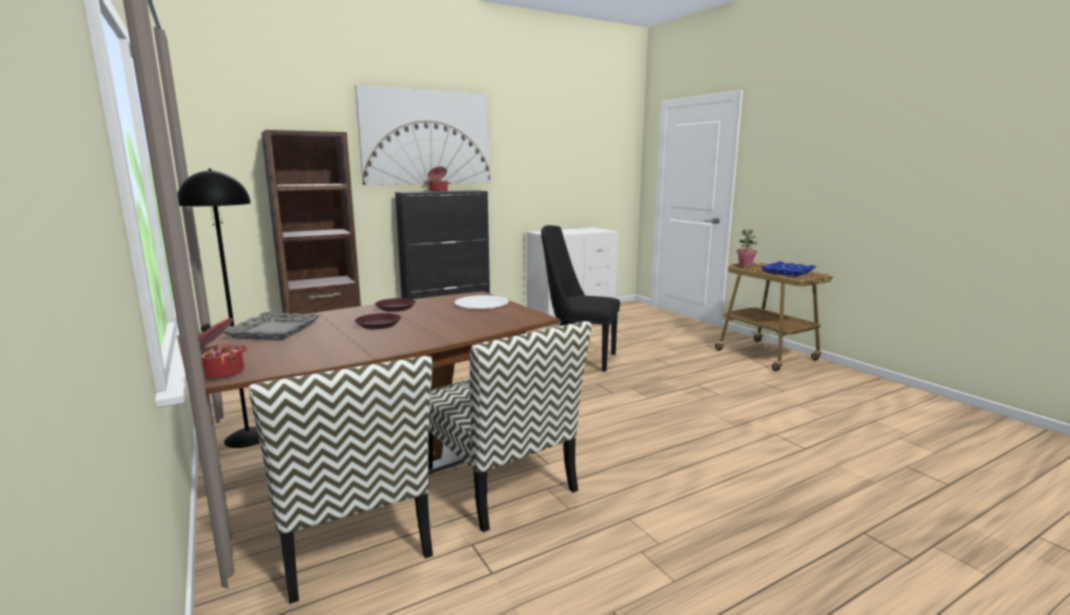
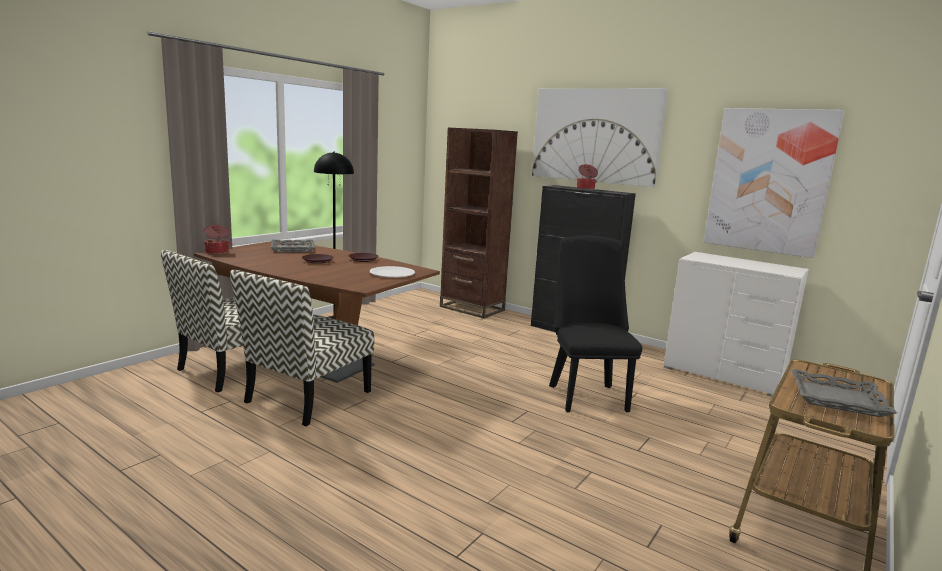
camera: 65 degrees right, 0 degrees up
(563, 169) = (769, 181): none -> picture
(745, 265) = (829, 370): potted plant -> none
(788, 272) = (837, 399): blue tray -> grey tray

